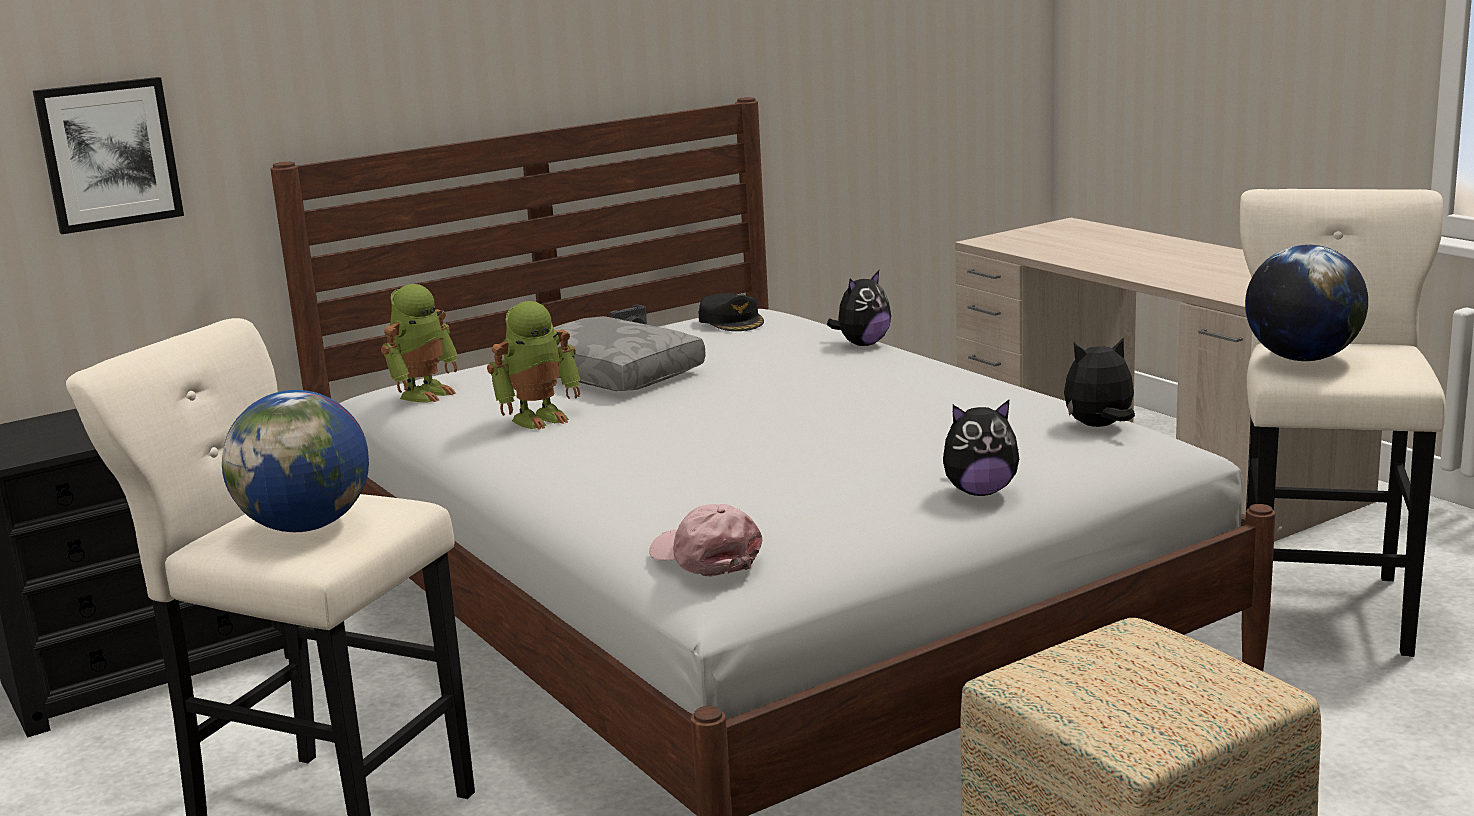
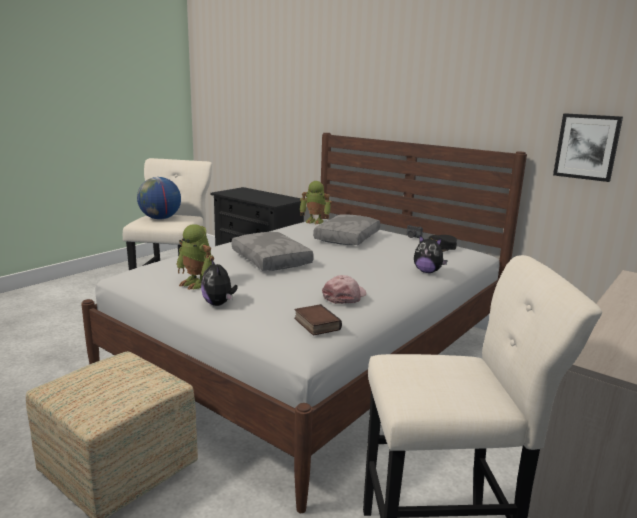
camera: 70 degrees right, 0 degrees up
(109, 154) = (291, 119): picture -> picture (587, 147)
(539, 418) = (290, 235): toy robot -> toy robot (197, 283)
(706, 556) = (148, 266): pink cap -> pink cap (345, 296)
(741, 438) = (272, 260): none -> grey pillow
(1099, 427) = (315, 324): plush toy -> book
(1302, 359) = (428, 364): globe -> none

